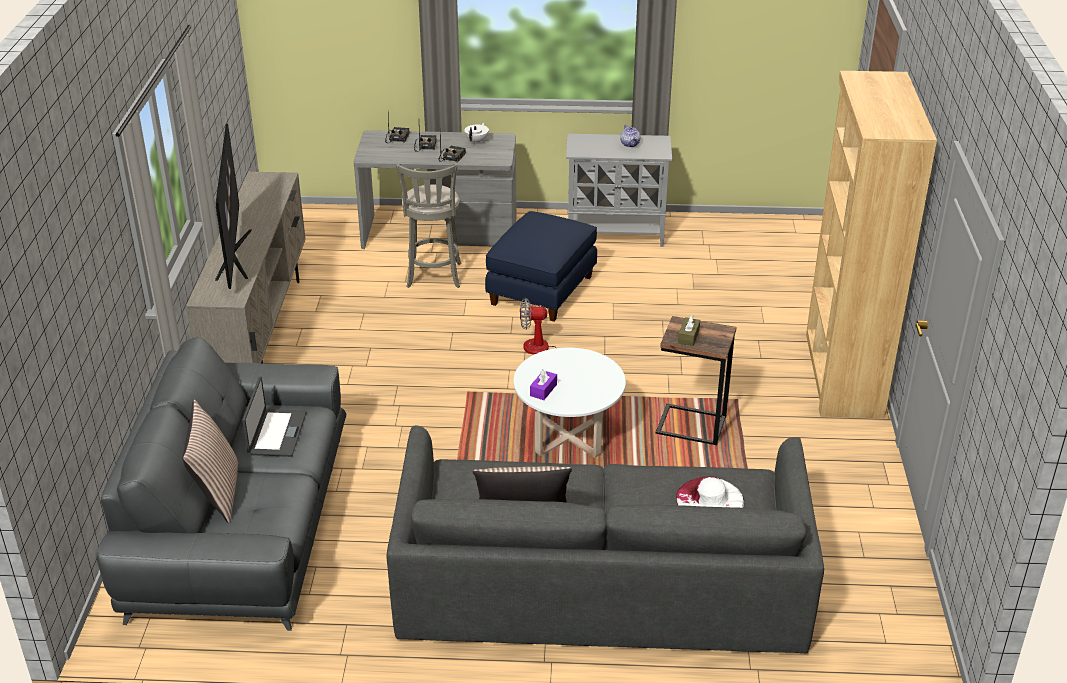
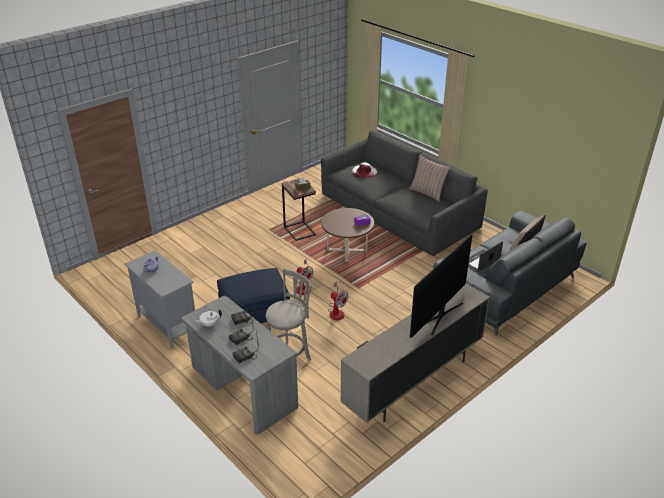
camera: 135 degrees left, 0 degrees up
(452, 348) = (336, 311): none -> fan
(568, 437) = (347, 250): white coffee table -> brown coffee table
(842, 375) = (220, 216): brown bookcase -> none

